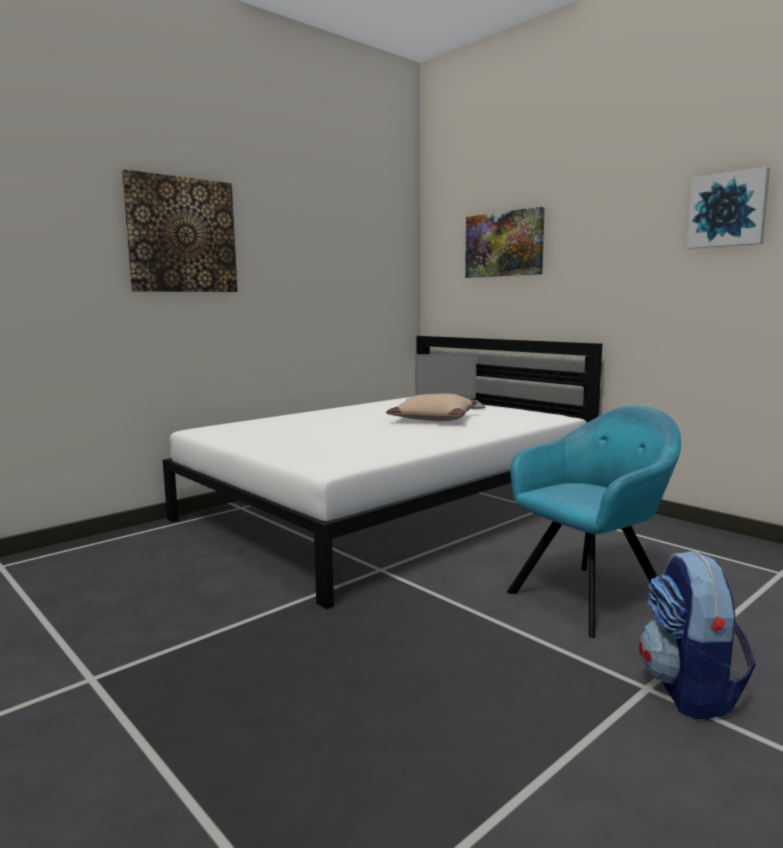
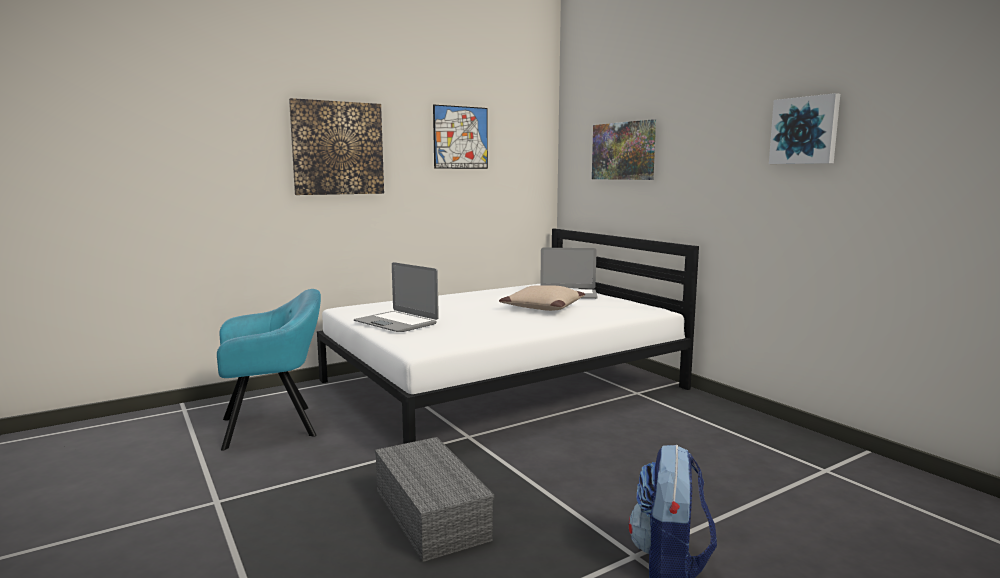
camera: 10 degrees right, 0 degrees up
(276, 441) = (396, 323): none -> laptop
(319, 229) = (460, 137): none -> picture
(378, 664) = (428, 513): none -> grey storage box
(592, 596) = (635, 475): turquoise armchair -> turquoise armchair (273, 426)

